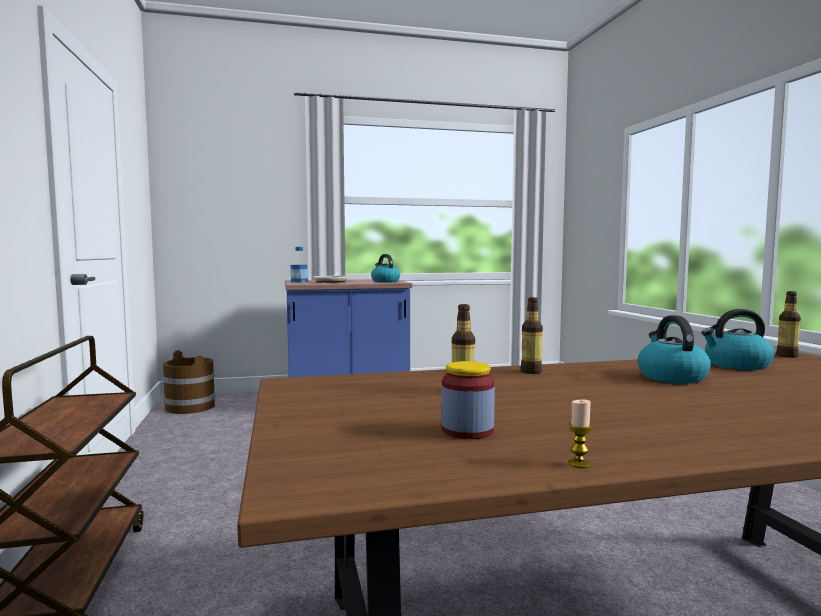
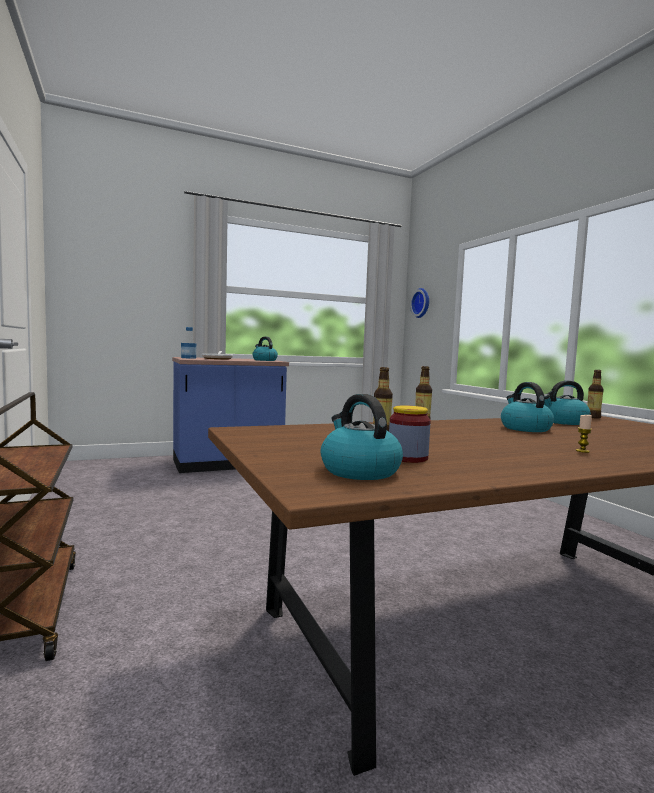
camera: 10 degrees left, 0 degrees up
(190, 407) = (82, 469): brown bucket -> none
(384, 453) = (359, 471): none -> kettle
(579, 464) = (502, 475): candle -> candle (582, 451)
(582, 203) = (422, 303): none -> wall clock

